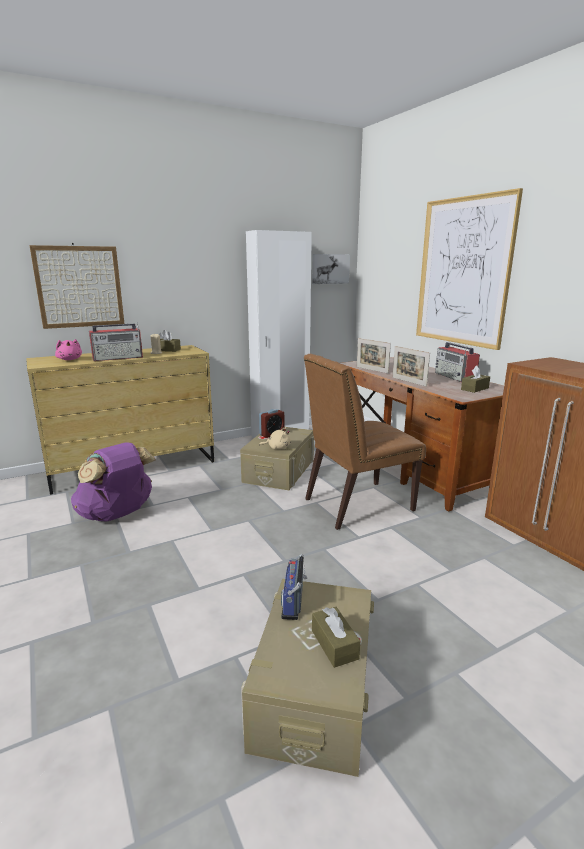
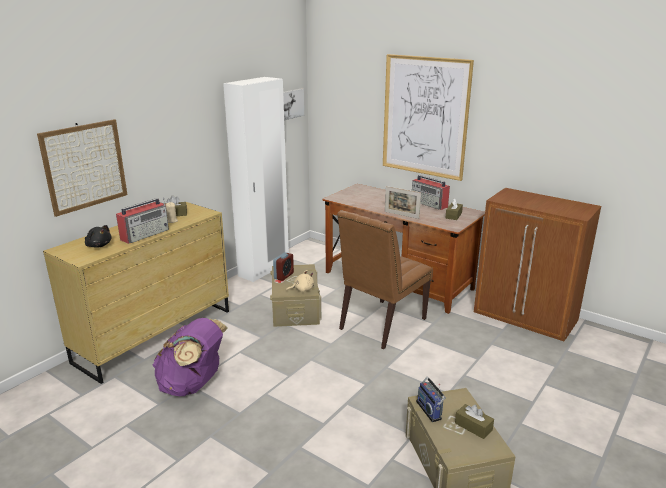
camera: 25 degrees left, 5 degrees up
(70, 359) = (98, 245): pink plush toy -> black plush toy
(372, 370) = (359, 204): picture frame -> none

